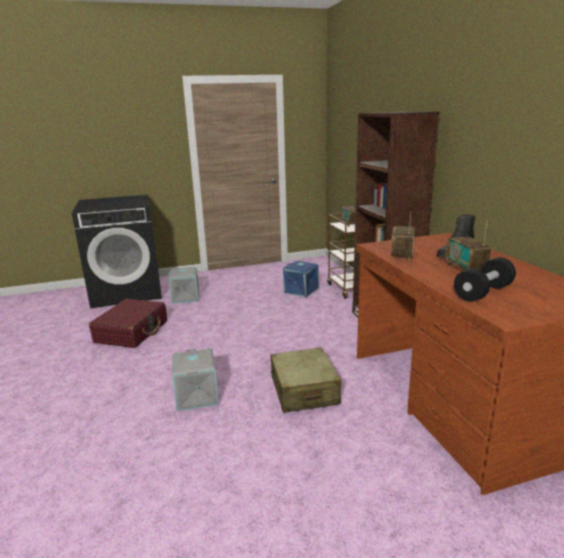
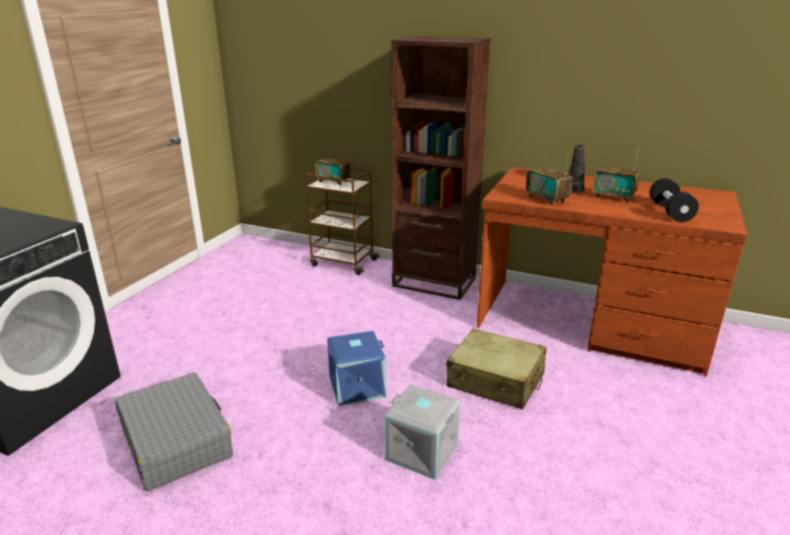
camera: 50 degrees left, 5 degrees up
(132, 332) = (176, 442): red suitcase -> grey suitcase
(186, 297) = (157, 357): grey storage box -> none
(301, 290) = (297, 284): blue storage box -> blue storage box (357, 386)

